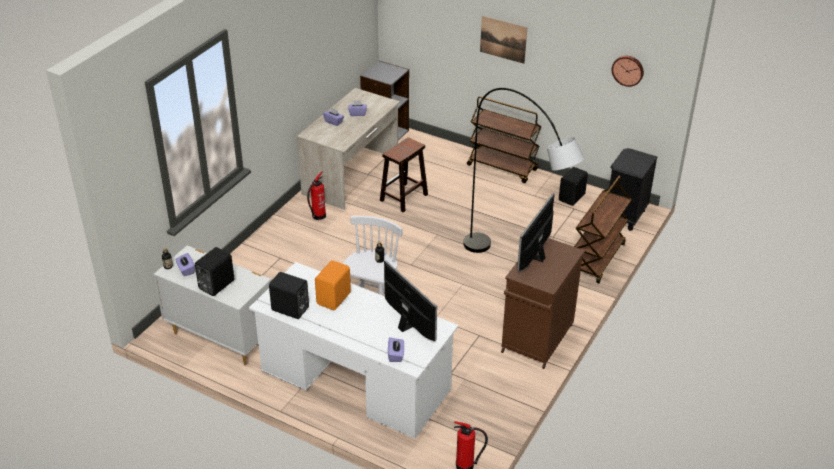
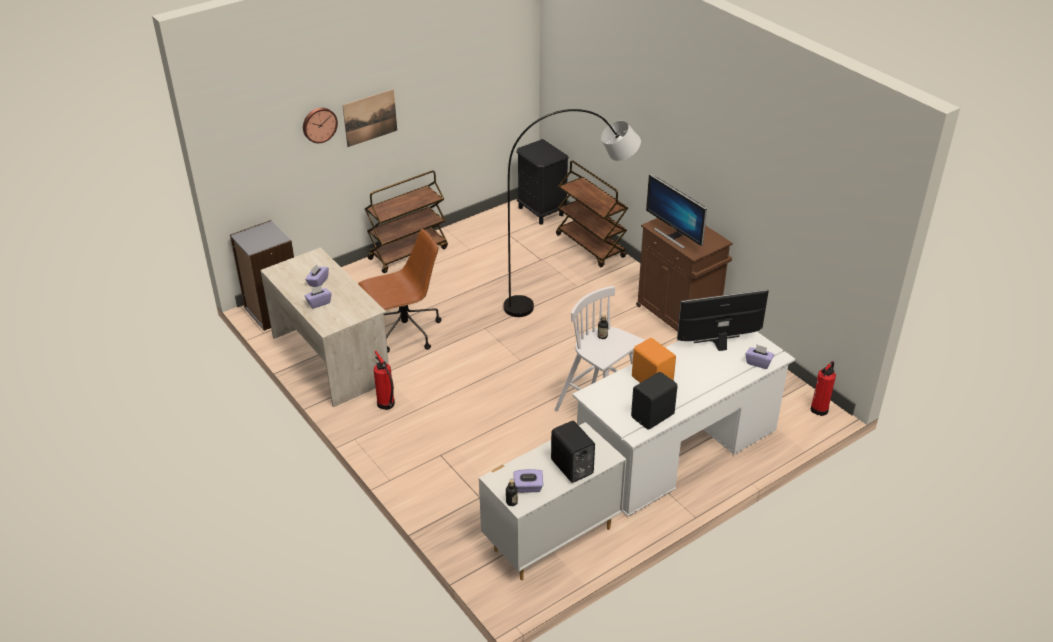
camera: 65 degrees left, 0 degrees up
(403, 198) = (404, 333): brown stool -> brown office chair
(572, 198) = (491, 229): black speaker -> none
(628, 70) = (495, 74): wall clock -> wall clock (319, 124)

